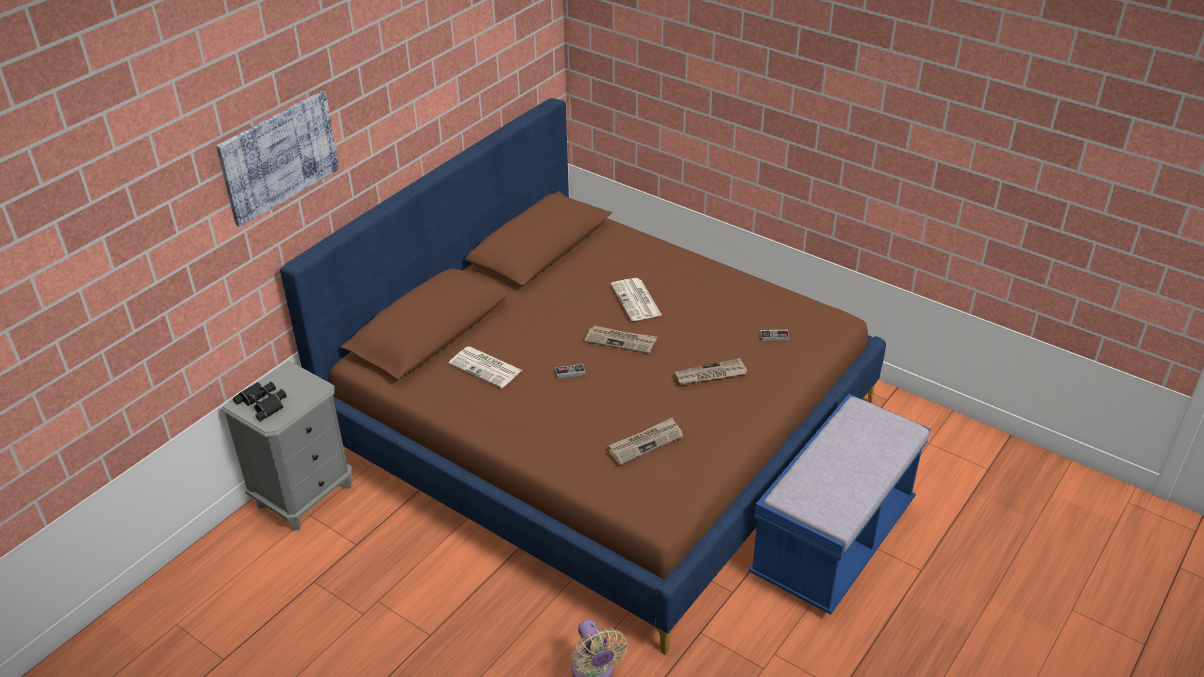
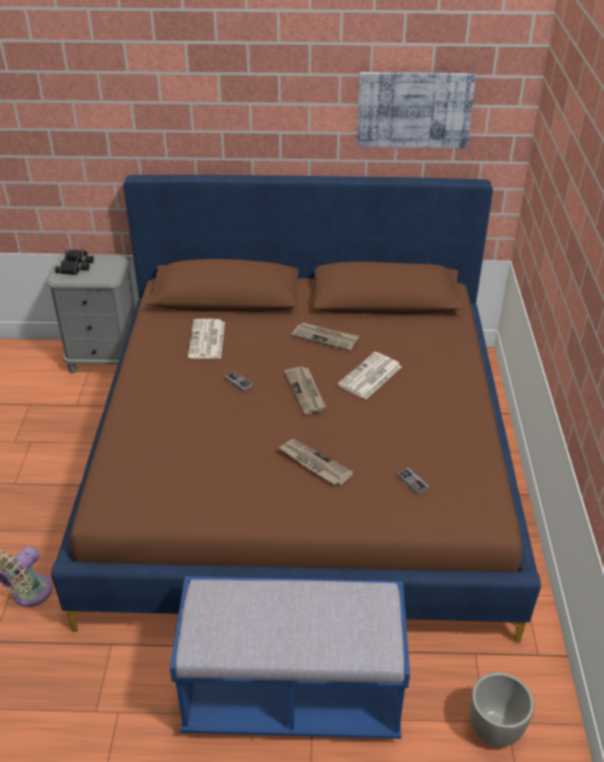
camera: 55 degrees right, 0 degrees up
(278, 157) = (144, 84): picture -> picture (414, 109)
(645, 442) = (182, 461): newspaper -> newspaper (325, 338)
(930, 452) = (495, 729): none -> grey planter

